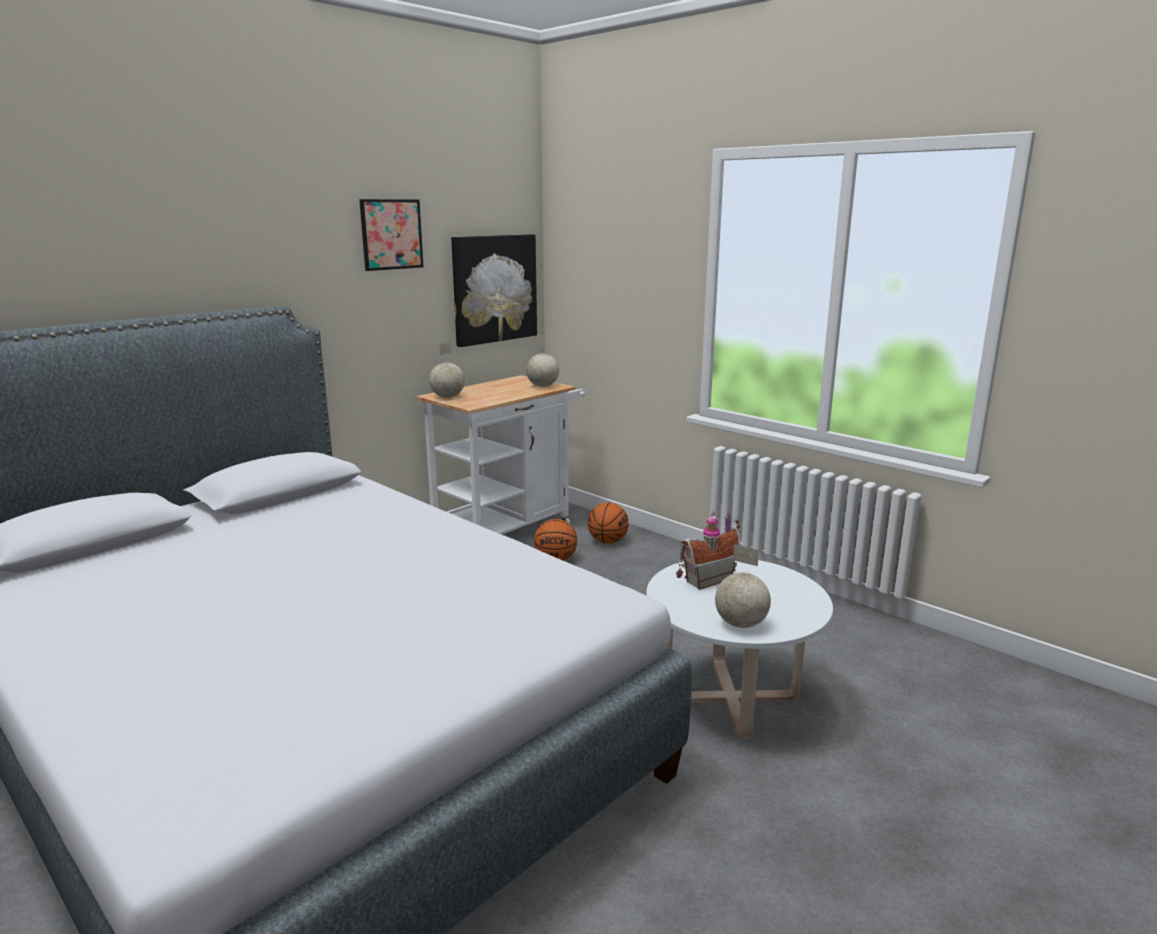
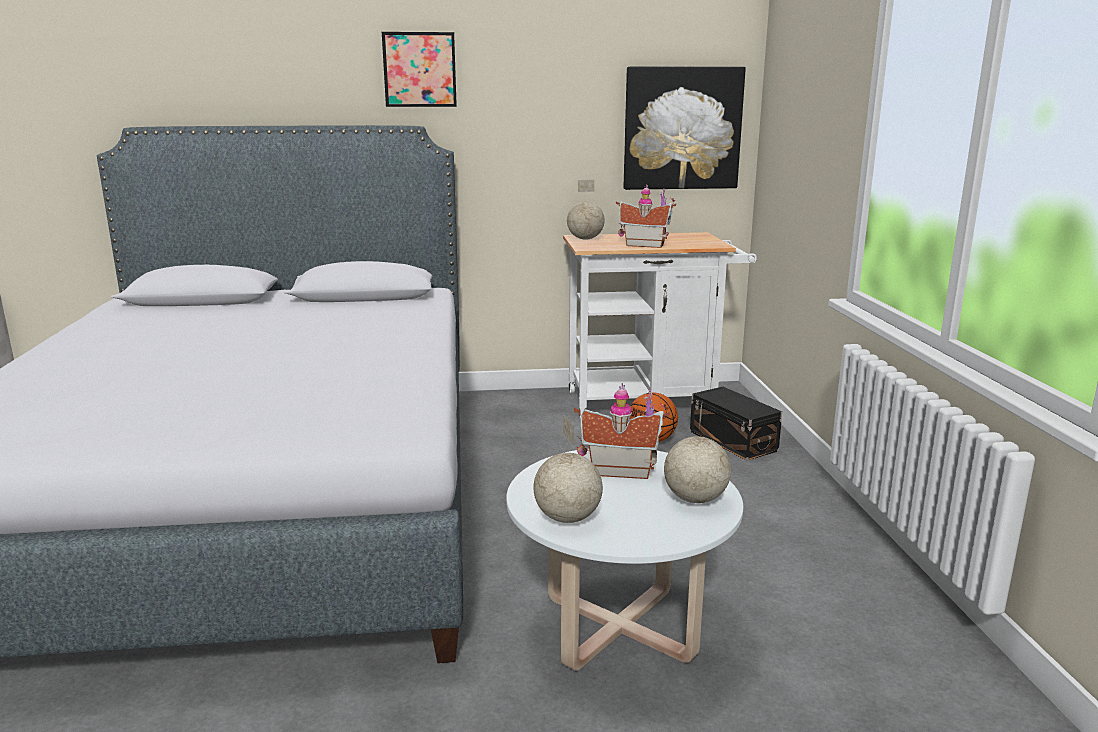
camera: 40 degrees right, 0 degrees up
(391, 234) = (552, 61): picture -> picture (419, 69)
(507, 394) = (644, 245): none -> toy house
(542, 386) = (700, 243): globe -> globe (694, 499)
(607, 541) = (733, 440): basketball -> black storage box

